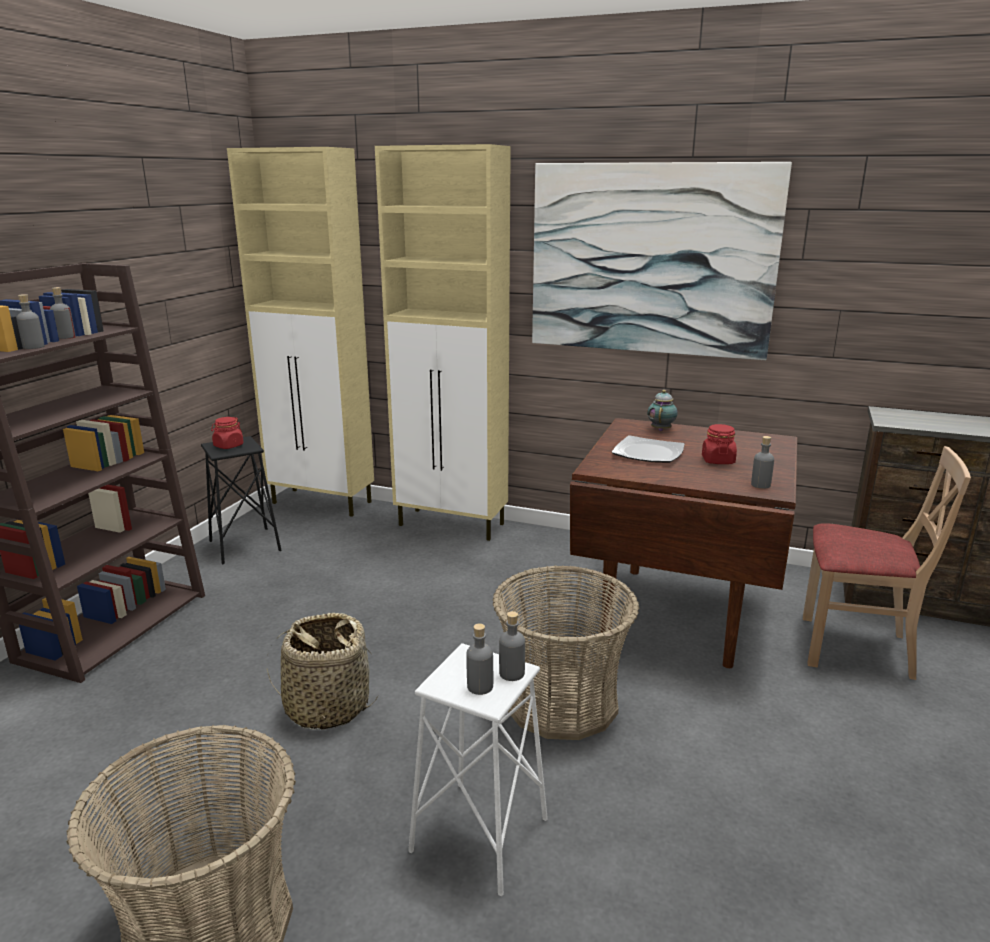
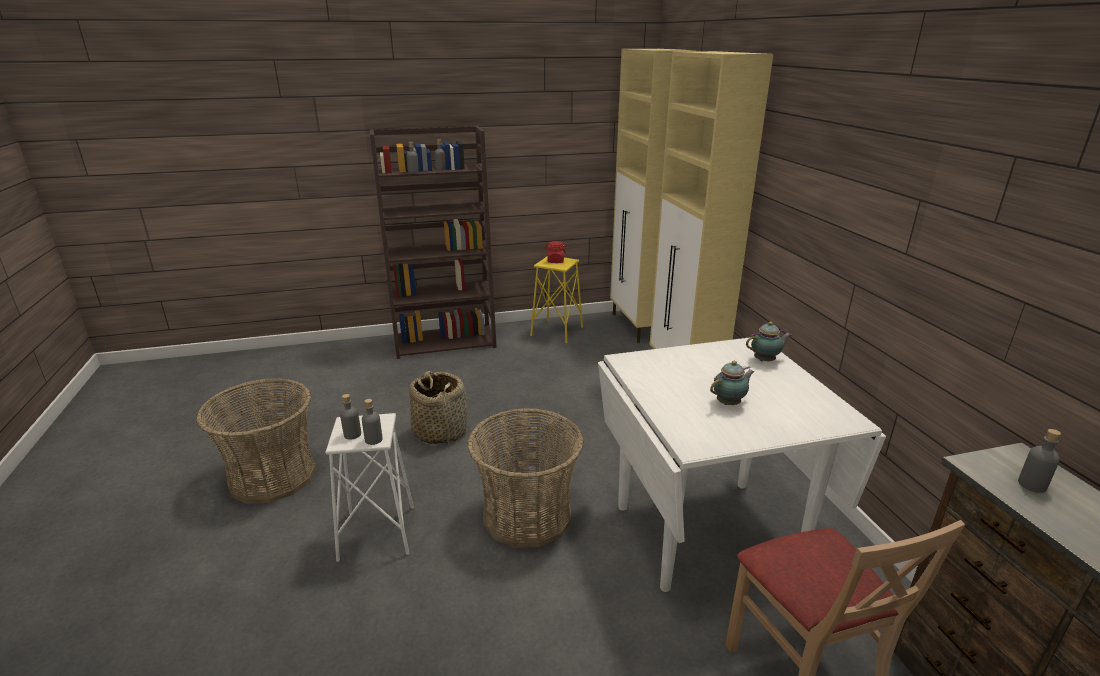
camera: 55 degrees right, 5 degrees up
(245, 546) = (557, 331): black stool -> yellow stool
(647, 453) = (694, 369): plate -> none
(651, 260) = (853, 187): picture -> none
(678, 614) = (708, 532): brown dining table -> white dining table
(717, 460) = (729, 403): red jar -> teapot
(760, 485) = (700, 436): grey bottle -> grey bottle (1032, 485)

